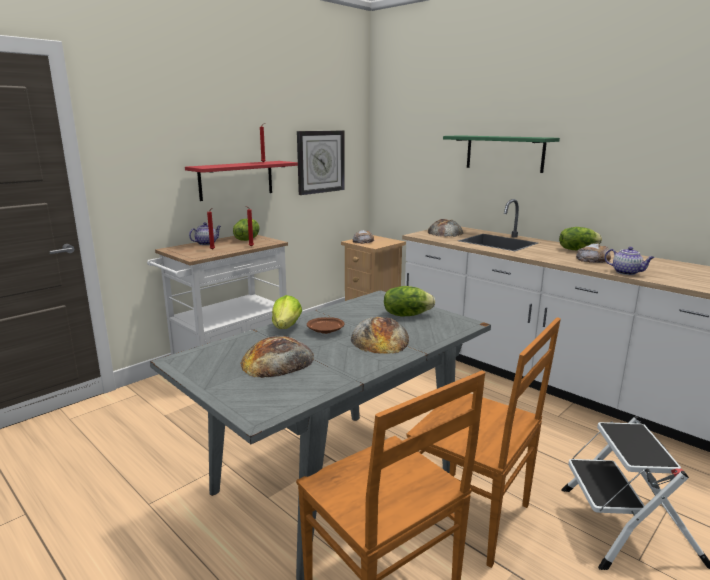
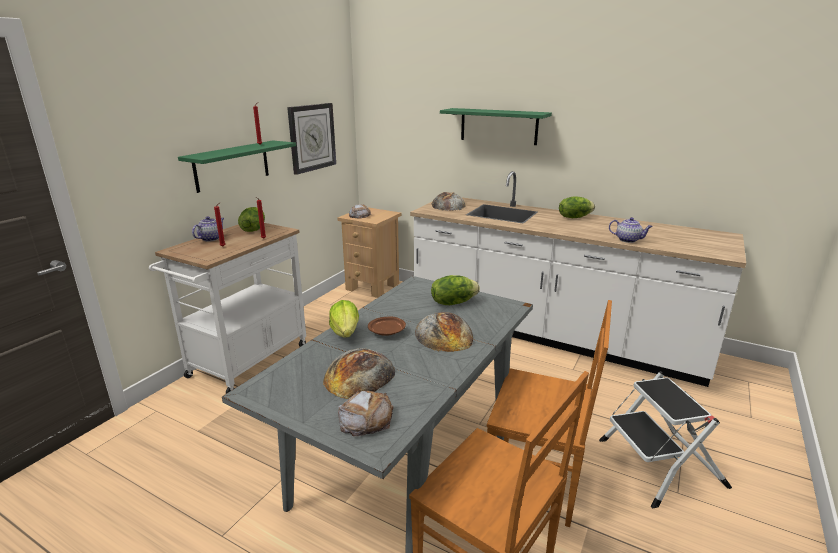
camera: 15 degrees left, 5 degrees up
(236, 180) = (232, 165): red shelf -> green shelf
(593, 259) = (593, 227): bread -> bread (366, 418)

